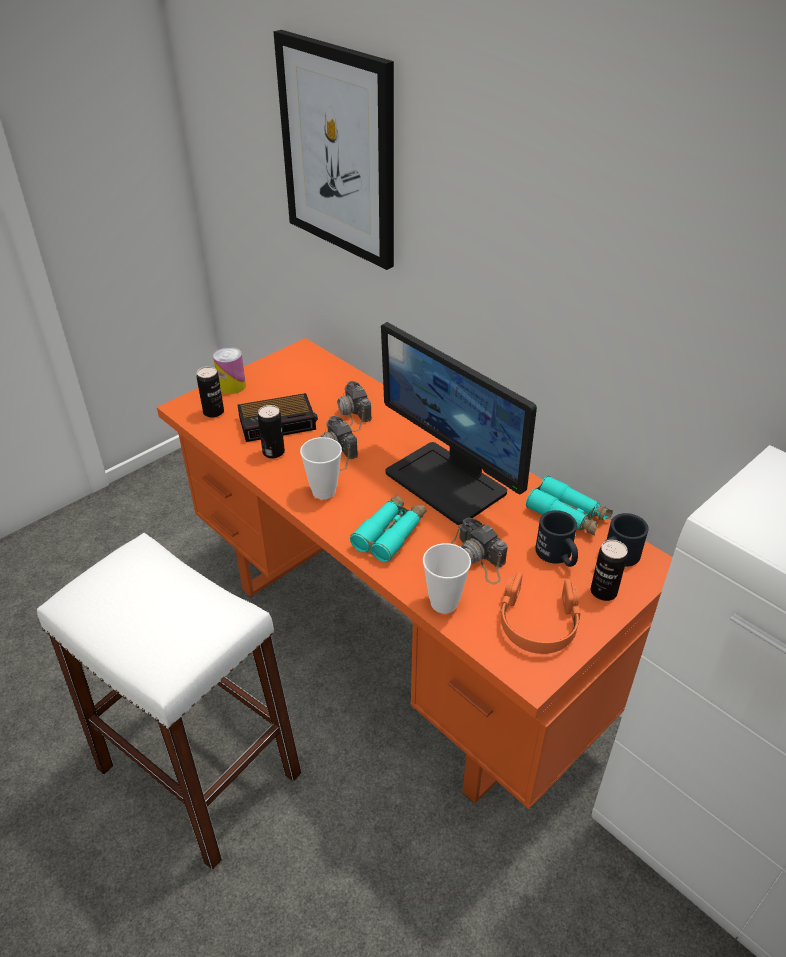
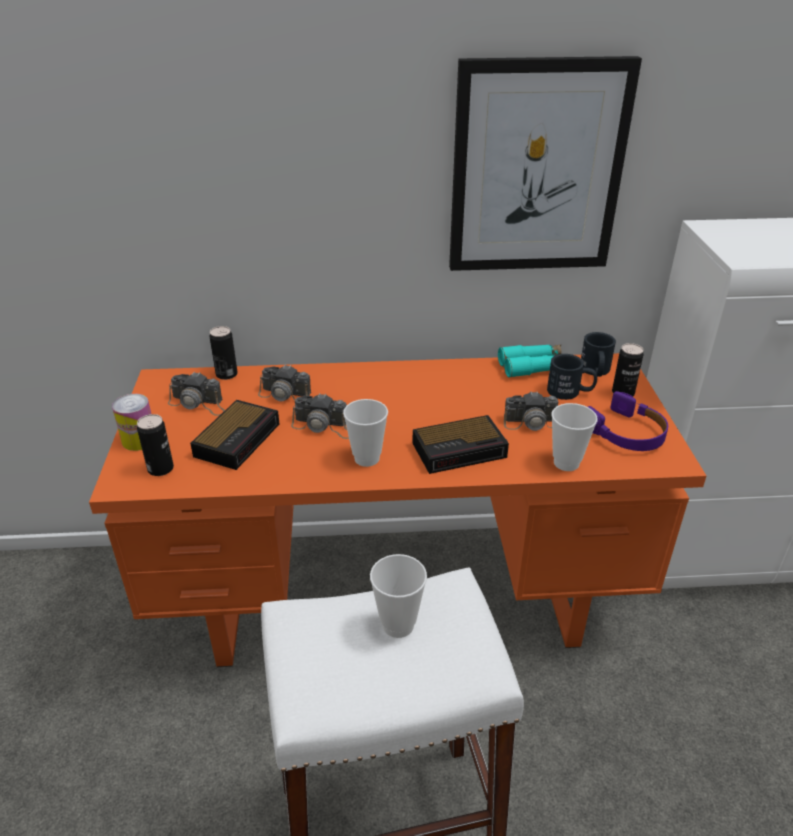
camera: 50 degrees left, 5 degrees down
(174, 605) = (398, 625): none -> cup
(273, 452) = (275, 461): can -> can (226, 374)
(296, 383) = (198, 404): none -> camera
(338, 151) = (164, 132): picture -> picture (536, 169)
(390, 533) = (461, 450): turquoise binoculars -> alarm clock
(448, 482) = (436, 395): monitor -> none
(538, 622) = (626, 433): orange headphones -> purple headphones

